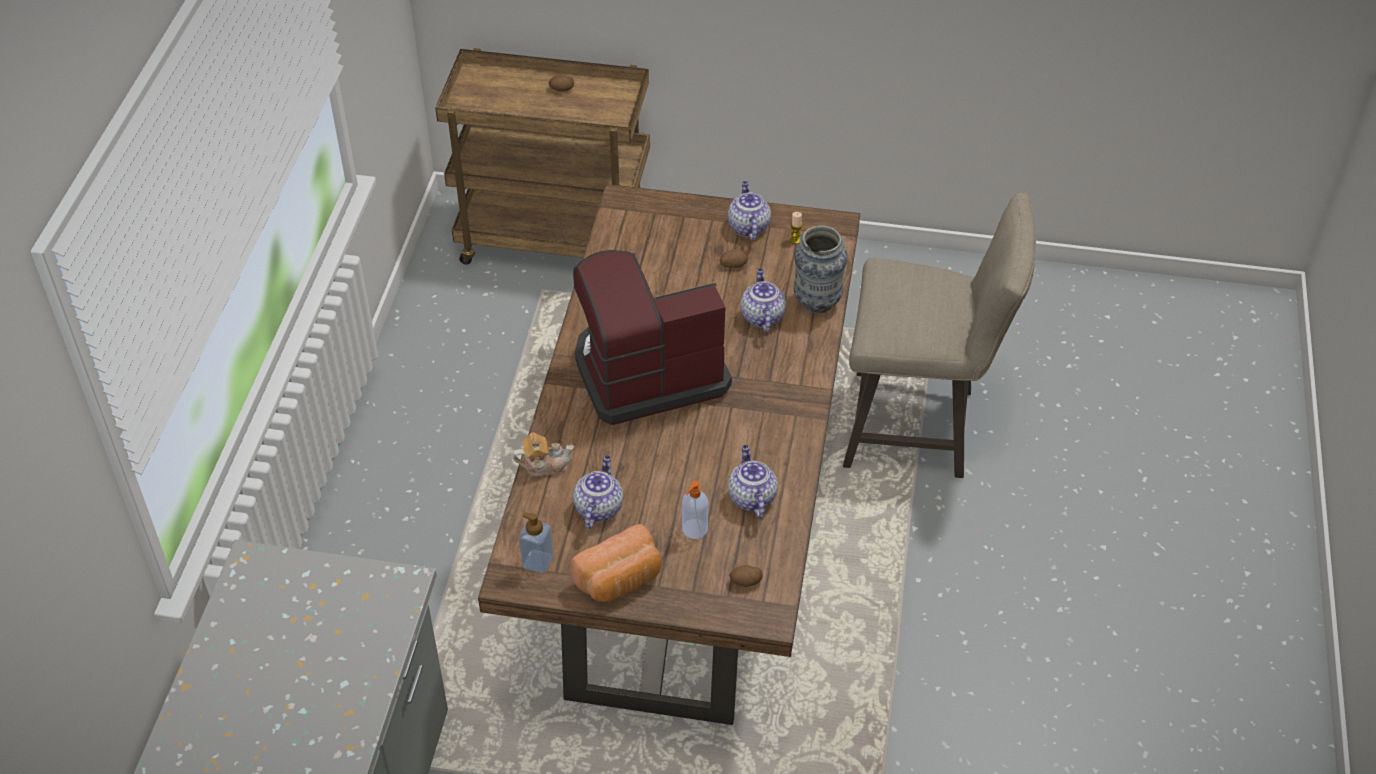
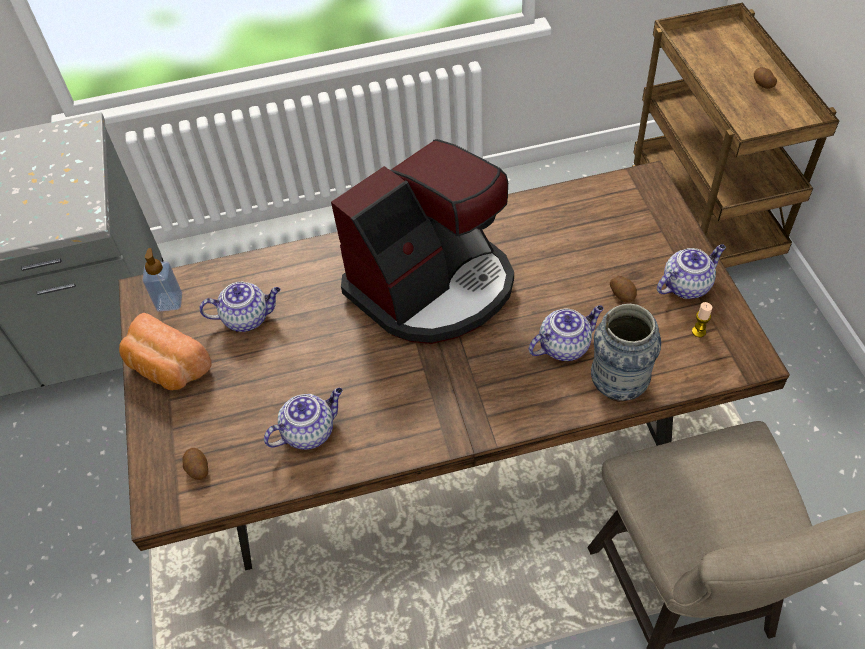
camera: 70 degrees right, 5 degrees up
(544, 465) = (281, 262): teapot -> none
(647, 371) = (433, 286): coffee machine -> coffee machine turned 90 degrees clockwise
(694, 530) = (248, 400): soap dispenser -> none

